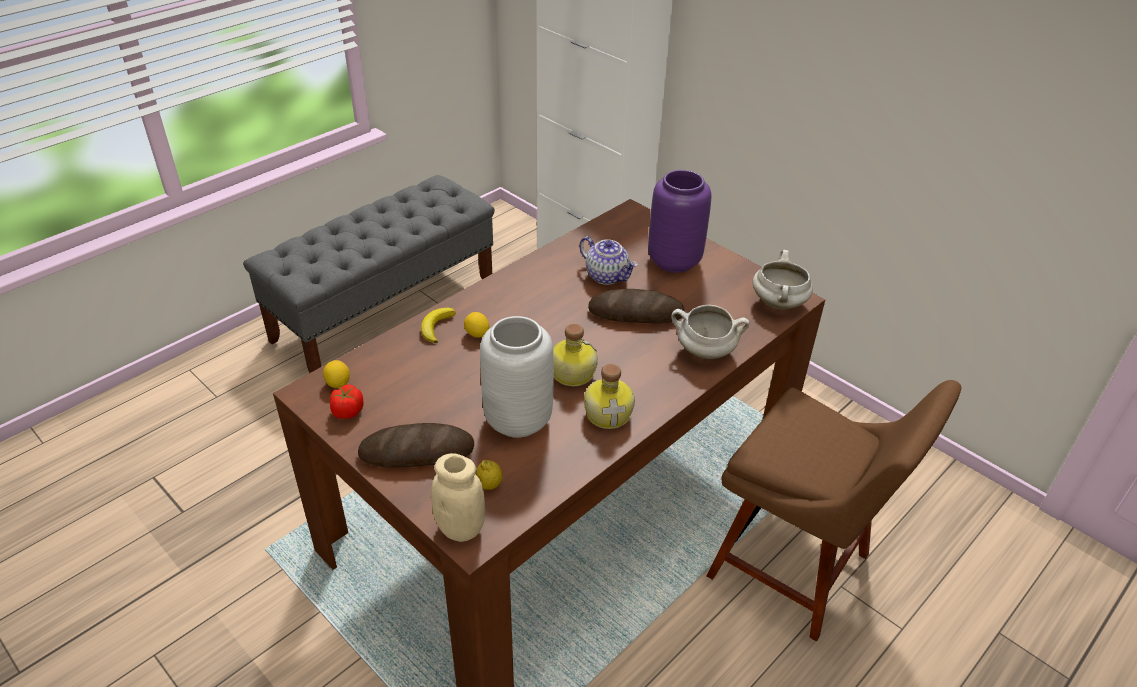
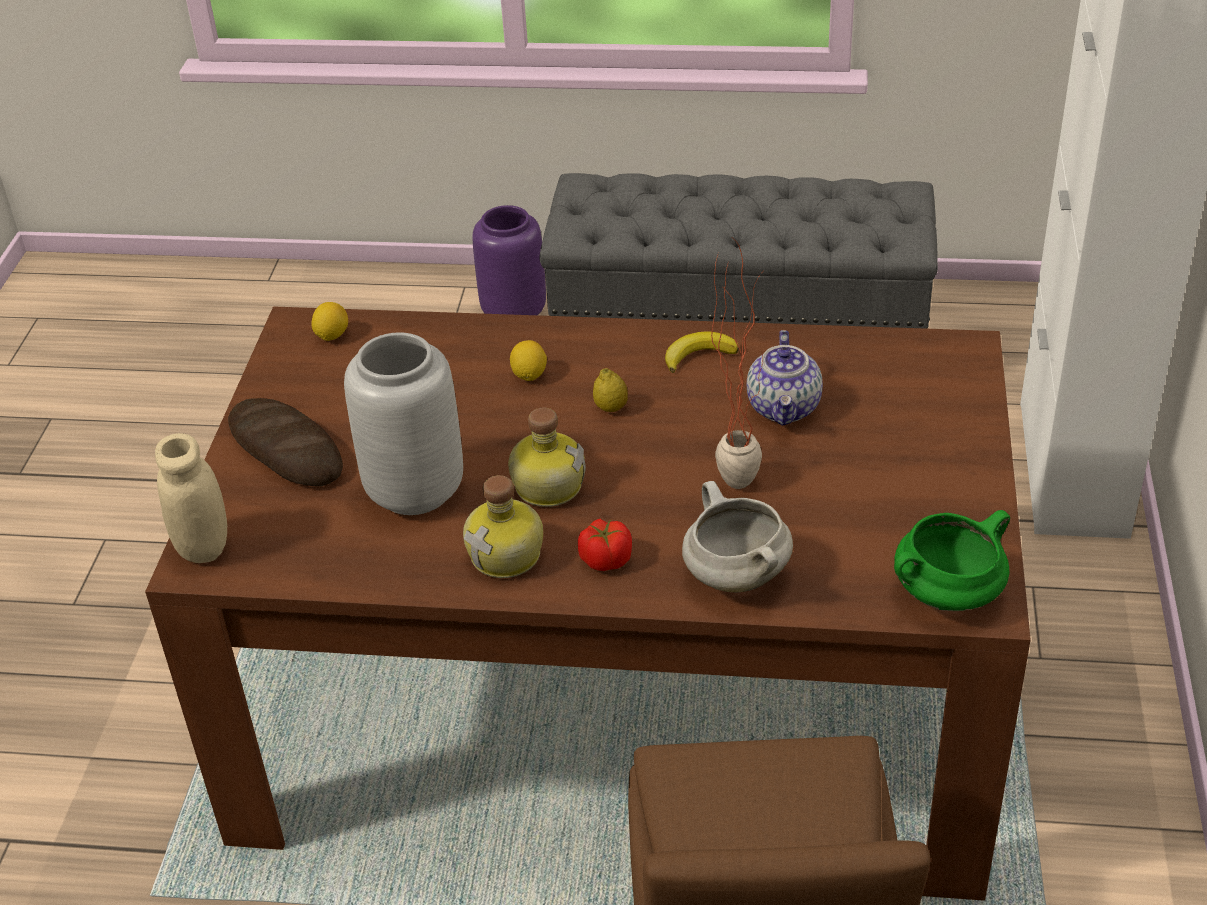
camera: 55 degrees right, 0 degrees up
(347, 411) = (297, 368): tomato -> tomato (605, 560)
(436, 327) = (505, 340): banana -> banana (698, 355)
(489, 485) = (287, 530): lemon -> lemon (611, 408)
(636, 312) = (738, 473): bread -> potted plant
(674, 260) = (907, 445): purple vase -> purple vase (515, 312)
(779, 304) = (947, 596): white cooking pot -> green cooking pot

